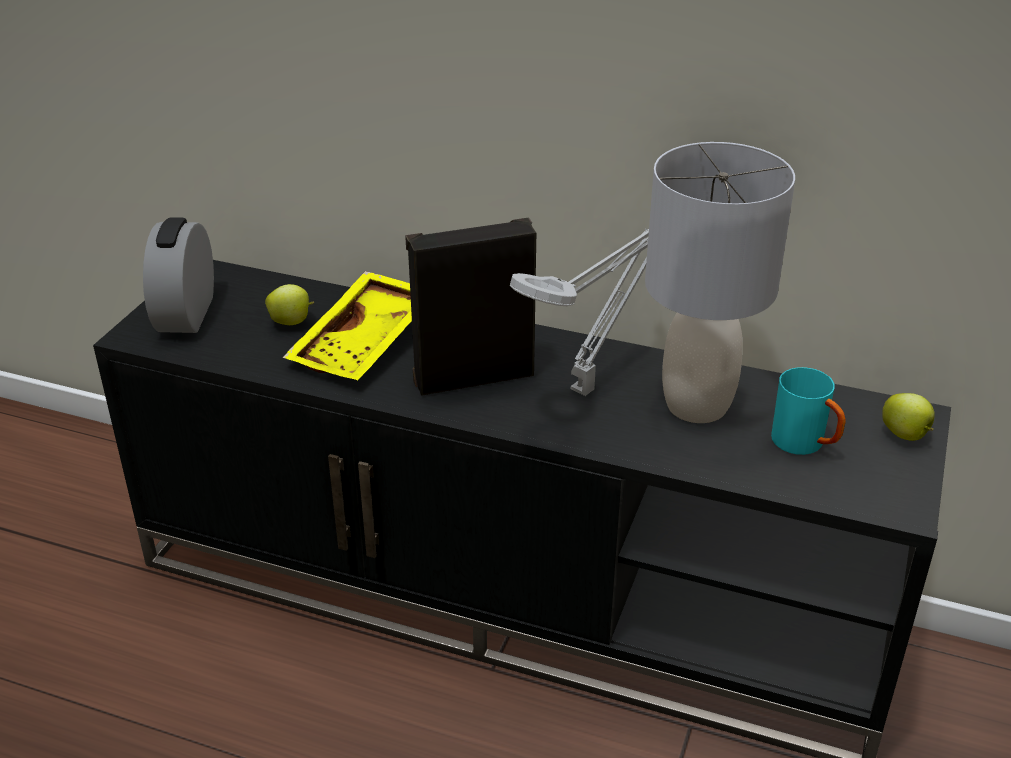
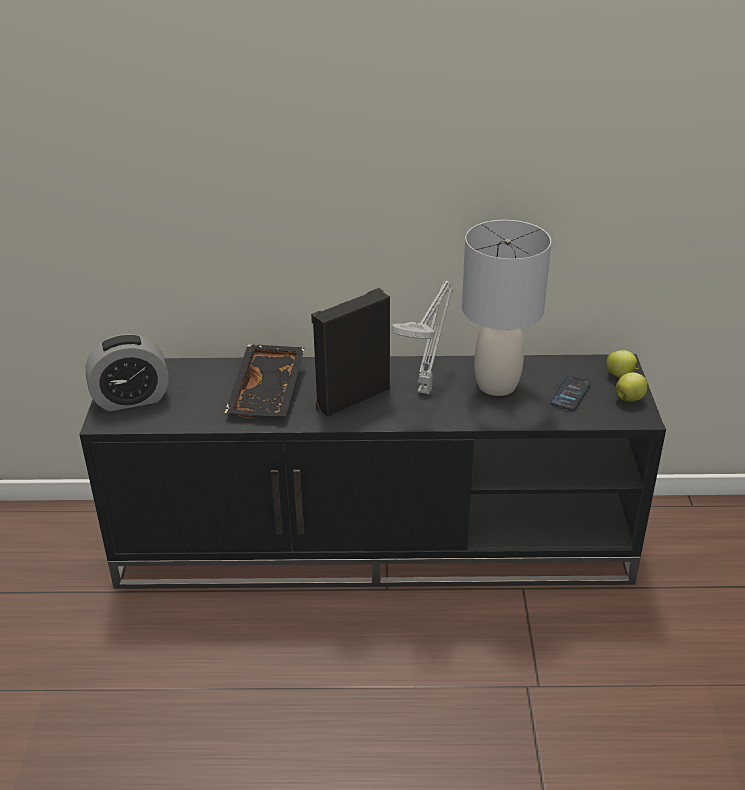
camera: 20 degrees left, 0 degrees up
(186, 314) = (131, 399): alarm clock -> alarm clock turned 90 degrees counterclockwise
(292, 322) = (209, 389): apple -> apple (629, 399)
(366, 343) = (269, 392): yellow tray -> black tray
(805, 445) = (570, 394): turquoise mug -> phone

